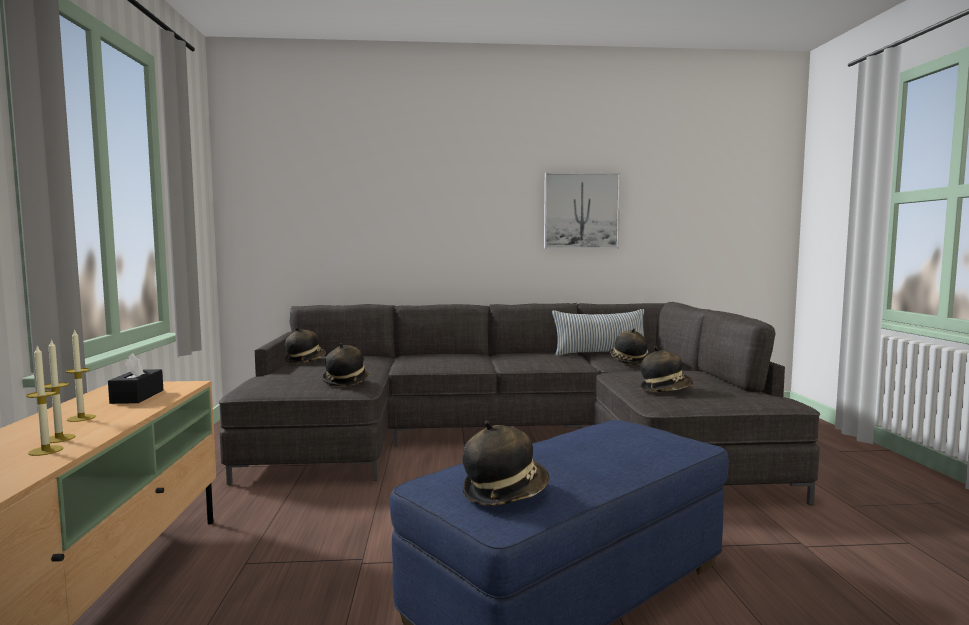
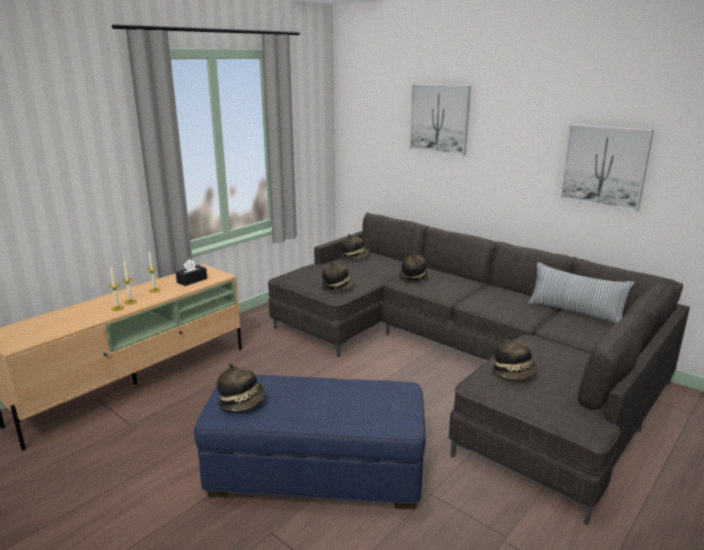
camera: 45 degrees right, 15 degrees up
(389, 177) = (439, 119): none -> picture
(628, 361) = (572, 331): hat -> hat (414, 278)

